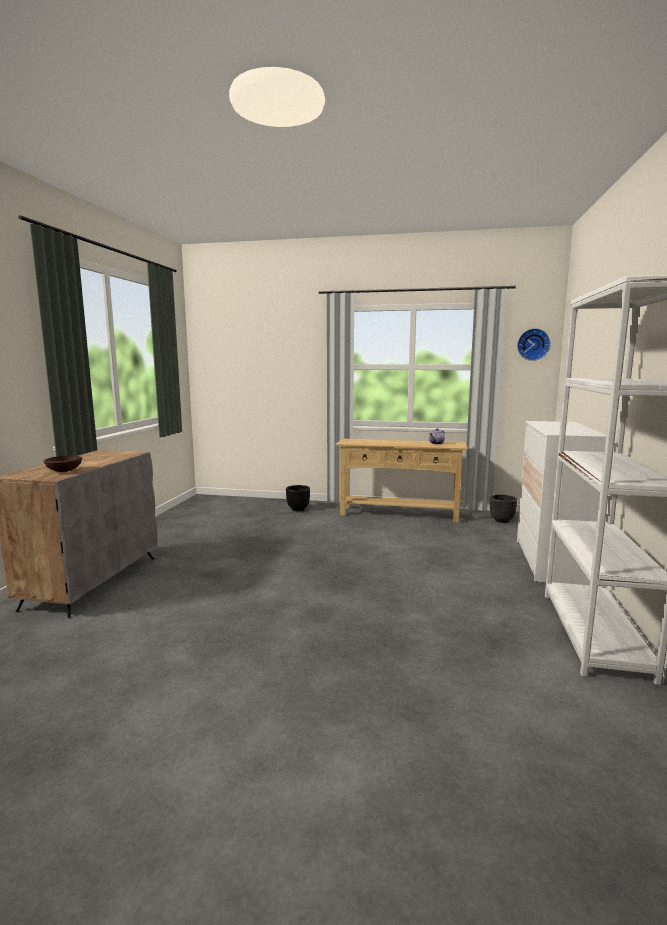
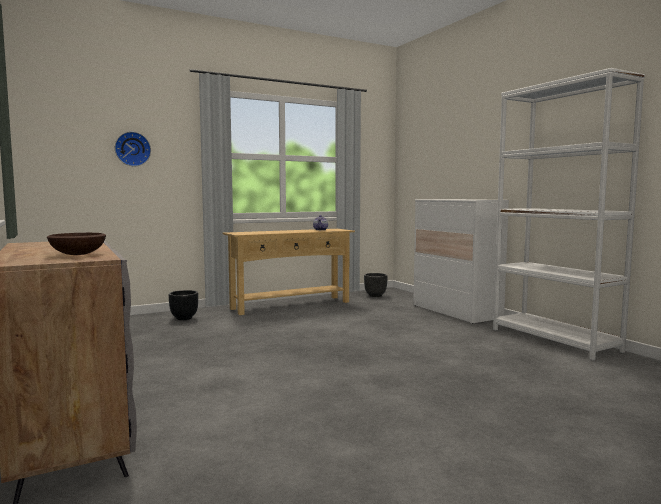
camera: 40 degrees left, 5 degrees down
(533, 344) = (376, 141): wall clock -> wall clock (132, 149)

